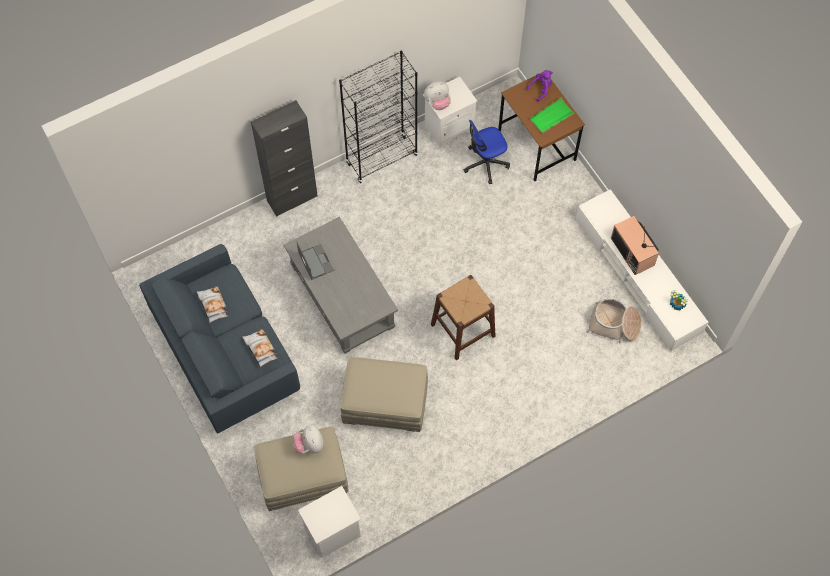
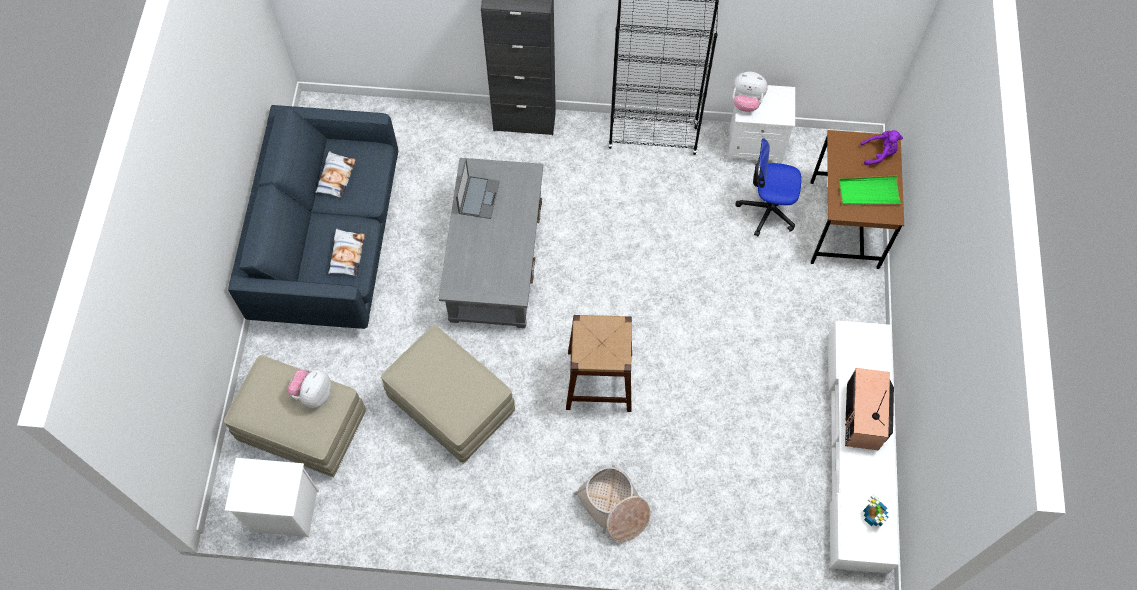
camera: 35 degrees right, 0 degrees up
(614, 325) = (783, 490): basket -> basket (614, 507)

